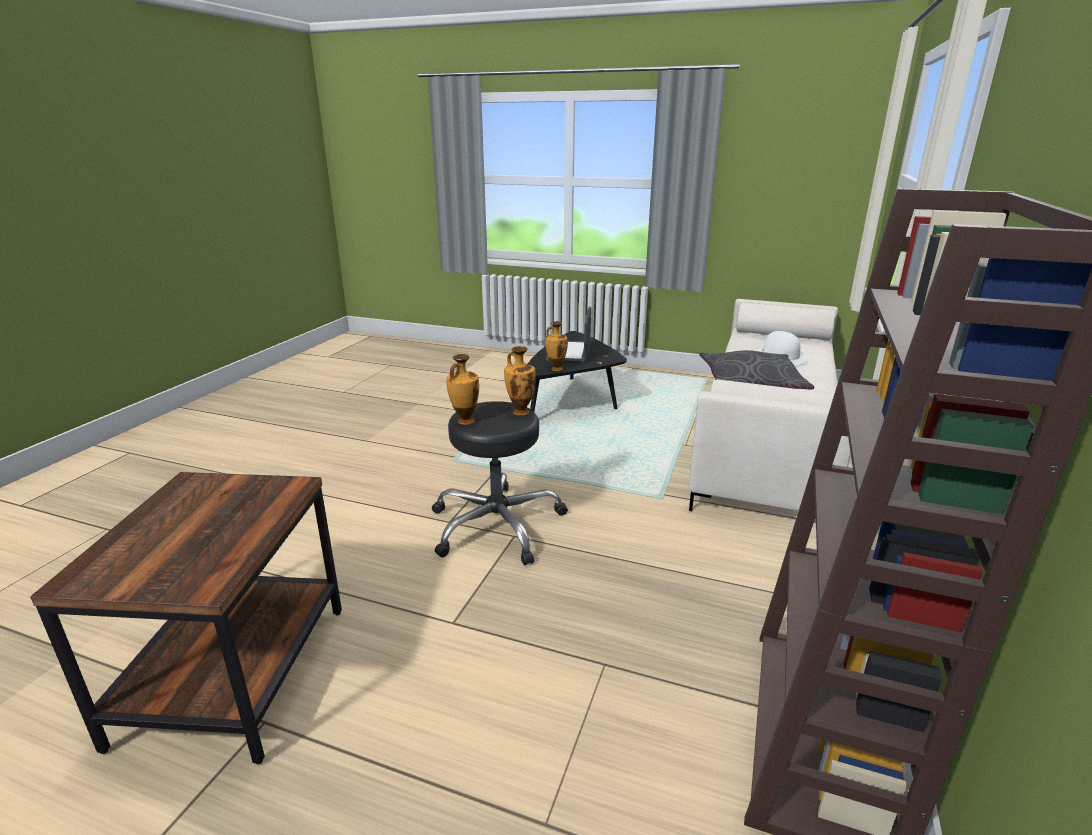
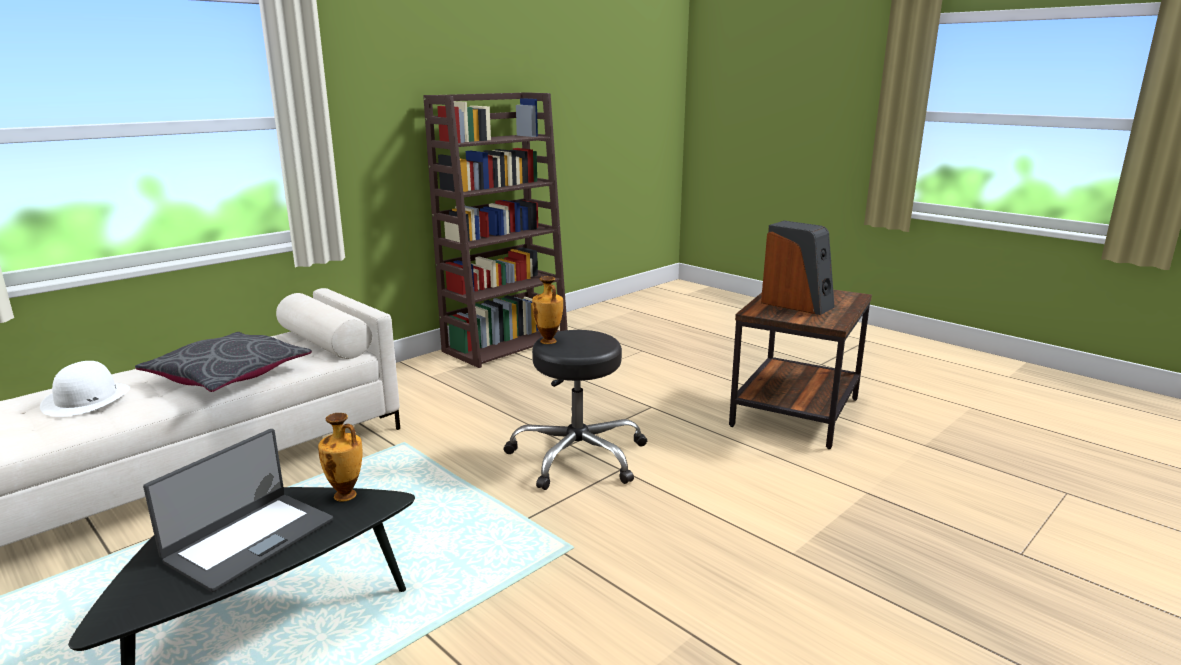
camera: 155 degrees left, 5 degrees down
(215, 520) = (797, 304): none -> speaker
(464, 421) = (606, 342): vase -> none

